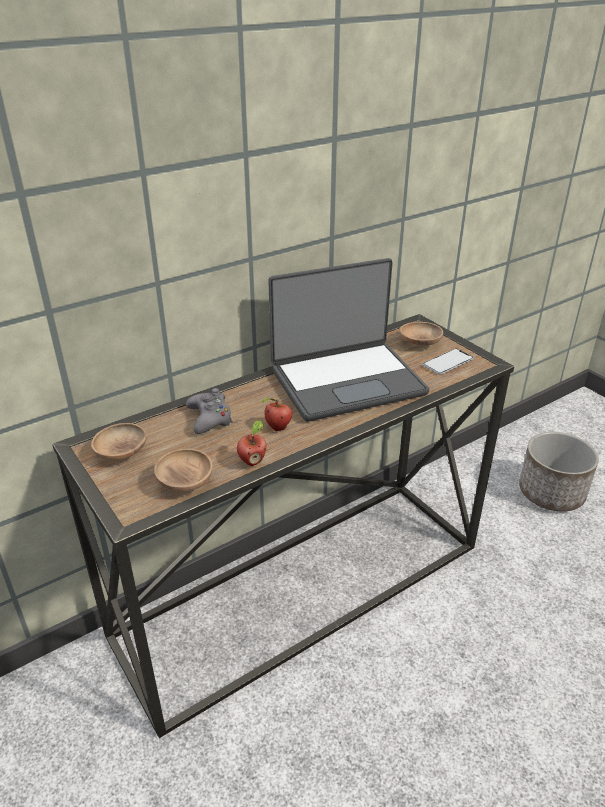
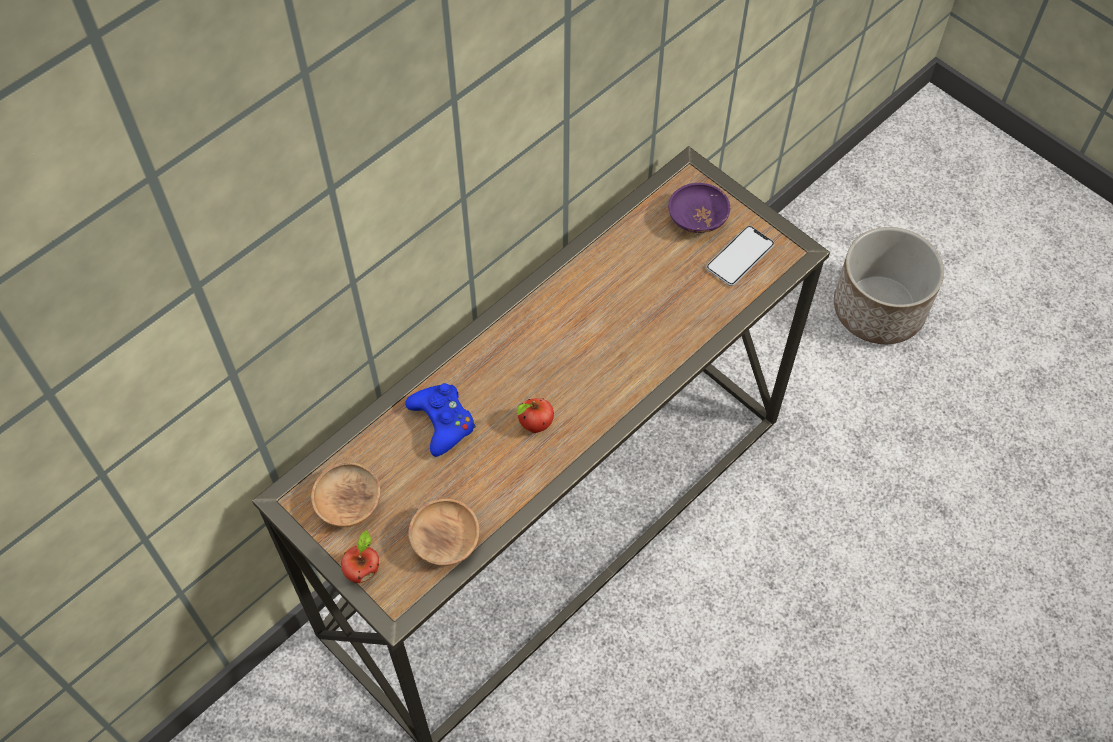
camera: 10 degrees left, 25 degrees up
(210, 418) = (443, 422): grey game controller -> blue game controller
(252, 461) = (518, 491): apple -> apple (363, 570)
(346, 381) = (608, 318): laptop -> none
(420, 344) = (697, 219): brown bowl -> purple bowl

